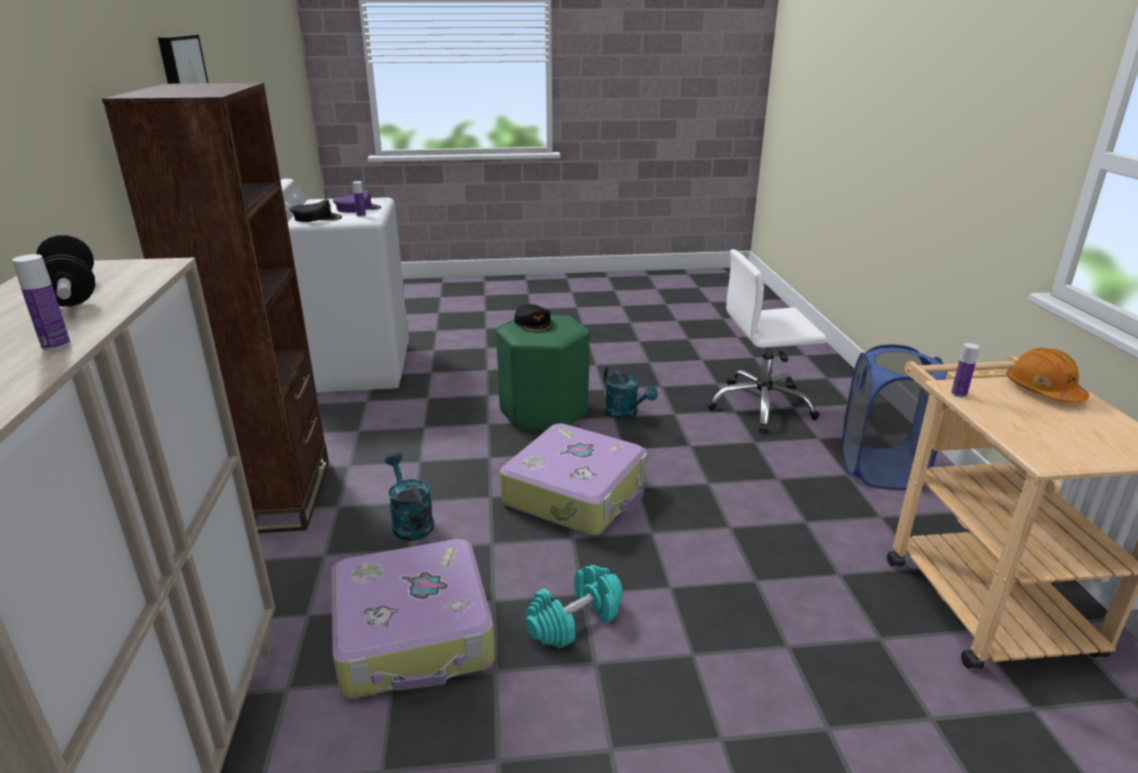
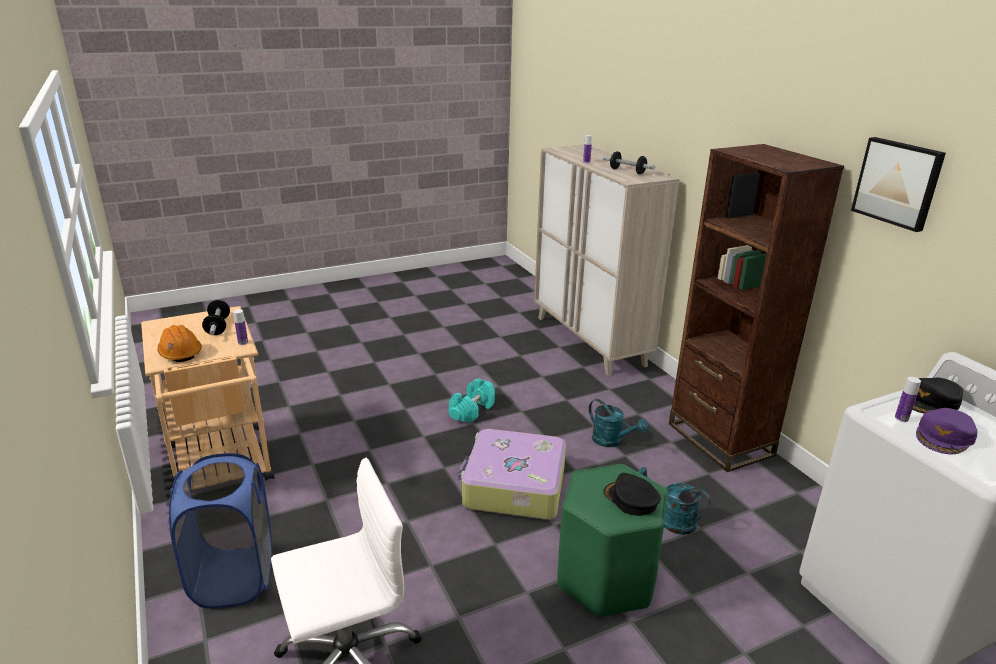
camera: 160 degrees right, 0 degrees up
(415, 634) = (548, 391): suitcase -> none
(625, 414) = (515, 601): turquoise watering can -> turquoise watering can (670, 519)
(1031, 427) = (218, 327): none -> dumbbell

